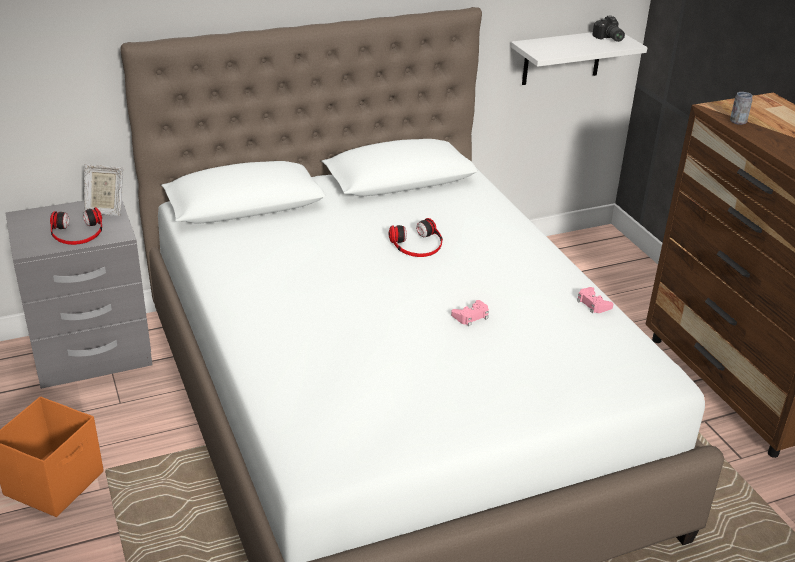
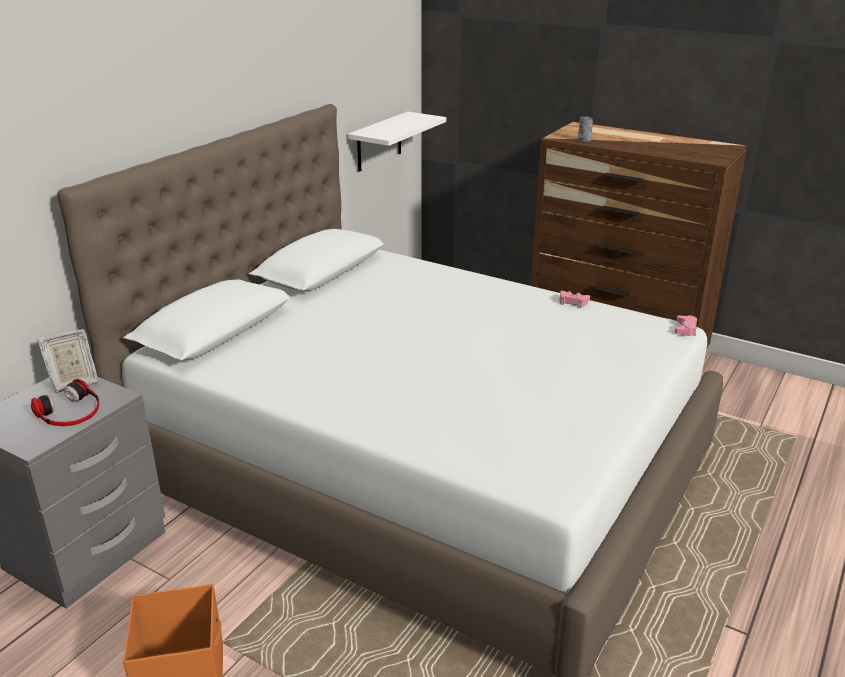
camera: 35 degrees left, 5 degrees down
(417, 245) = (401, 309): headphones -> none
(471, 316) = (509, 340): pink game controller -> pink game controller (685, 329)
(608, 38) = (412, 117): camera -> none

